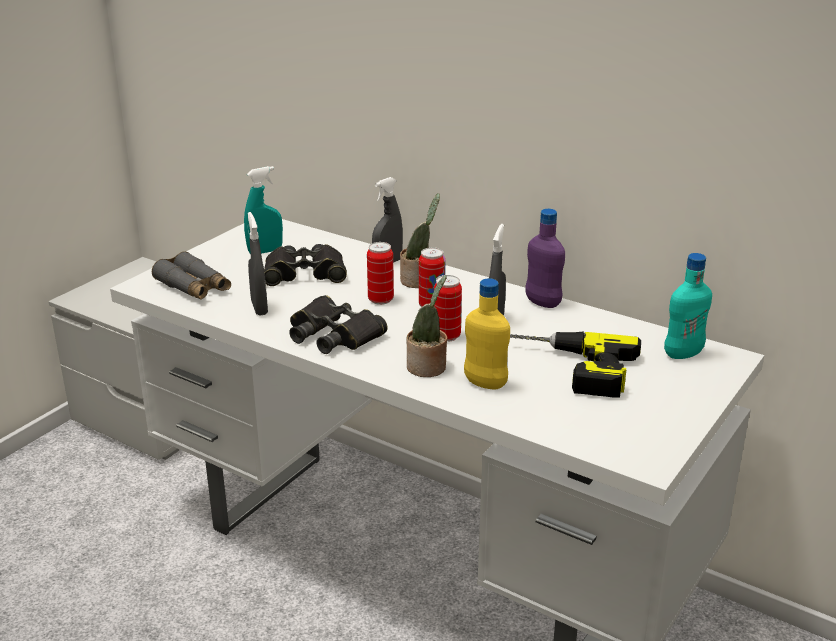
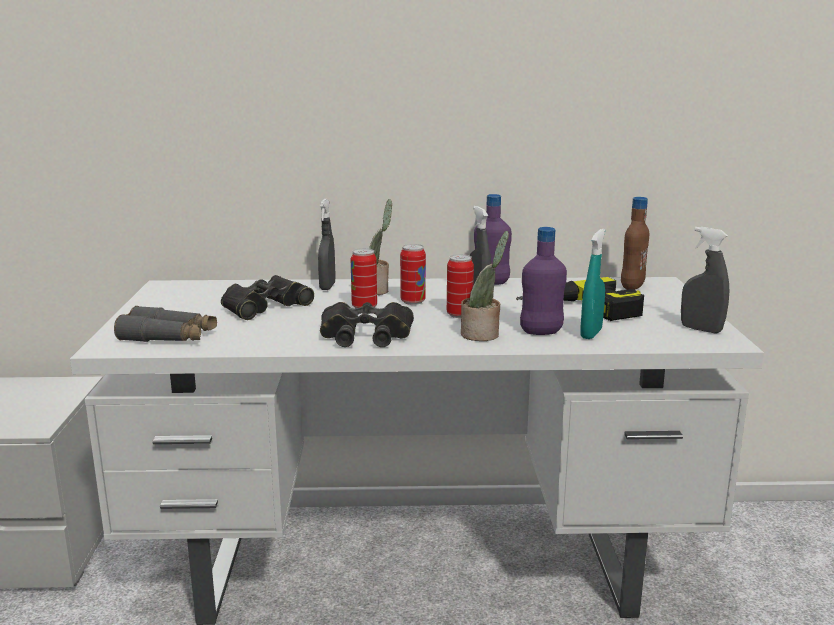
camera: 35 degrees left, 10 degrees down
(259, 308) = (263, 335): grey spray bottle -> grey spray bottle (701, 329)
(265, 251) = (198, 301): turquoise spray bottle -> turquoise spray bottle (591, 334)
(485, 383) = (541, 332): yellow bottle -> purple bottle
(683, 354) = (632, 286): turquoise bottle -> brown bottle

